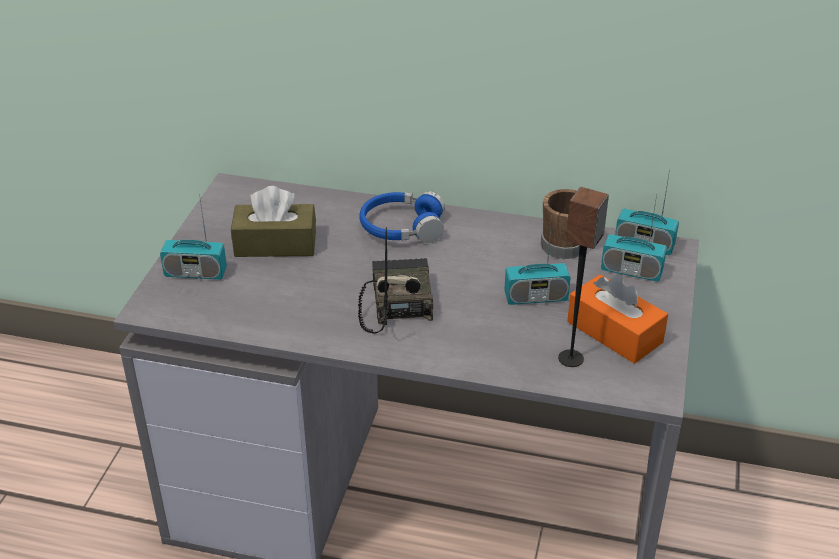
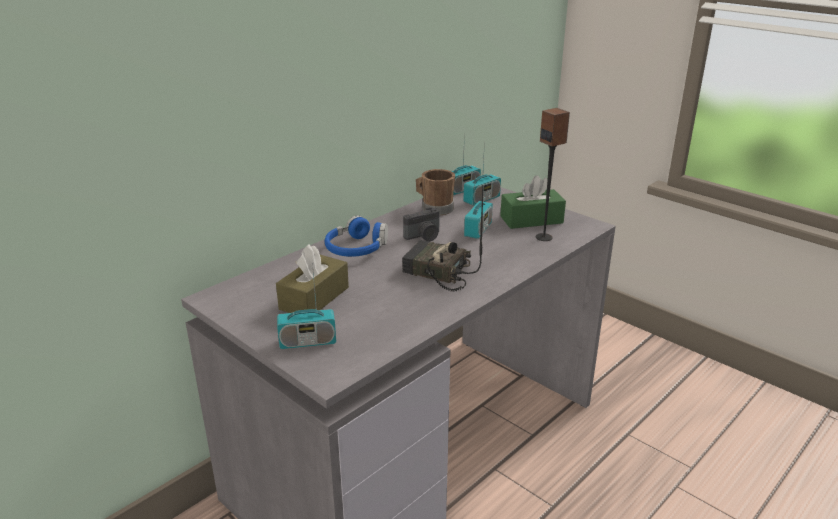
camera: 60 degrees left, 10 degrees down
(195, 273) = (307, 342): radio -> radio turned 45 degrees clockwise
(476, 262) = (424, 236): none -> camera
(614, 332) = (531, 220): orange tissue box -> green tissue box

